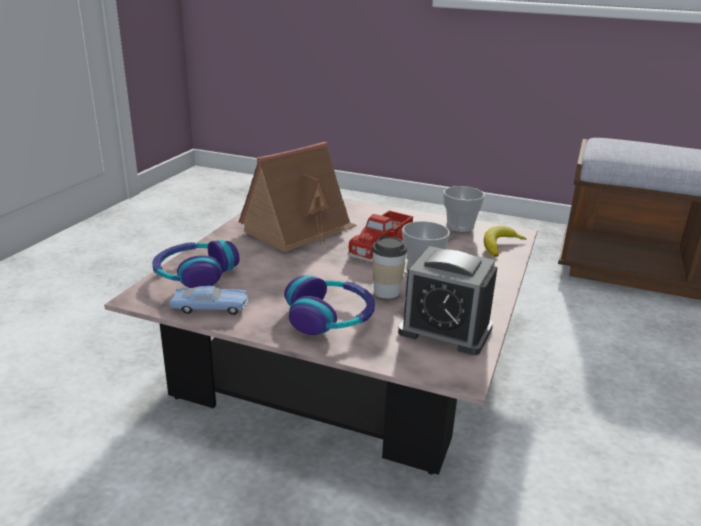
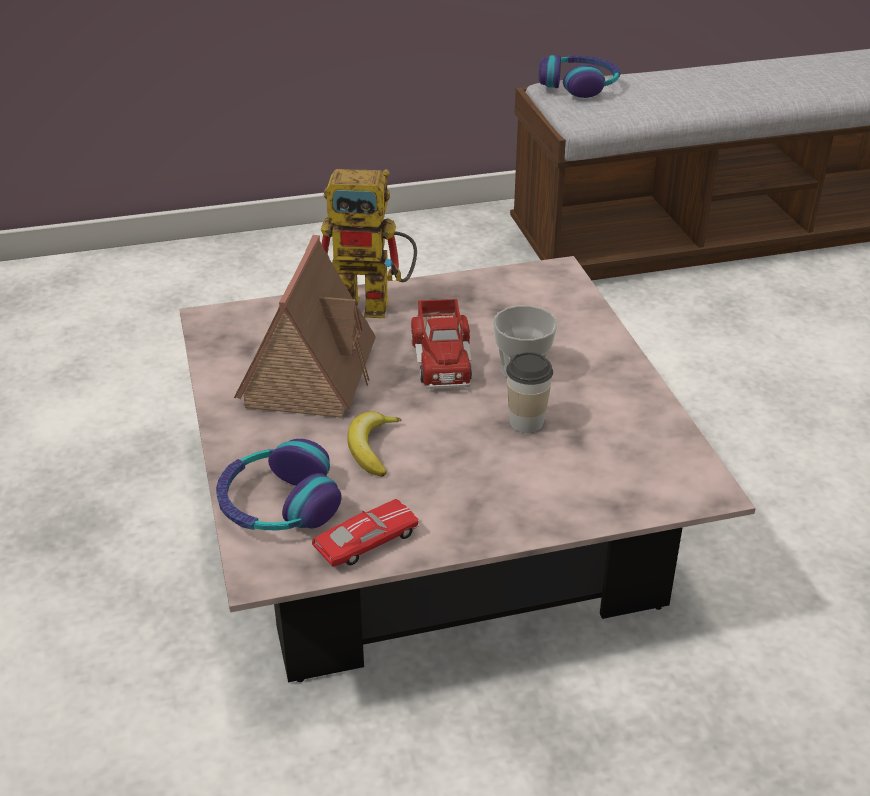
camera: 35 degrees left, 10 degrees up
(210, 308) = (367, 542): blue toy car -> red toy car
(330, 317) = (511, 486): headphones -> headphones (579, 86)
(378, 214) = (375, 304): none -> toy robot
(445, 330) = (638, 444): alarm clock -> none
(460, 226) = (490, 285): cup -> none
(499, 245) = (562, 298): banana -> banana (372, 448)

